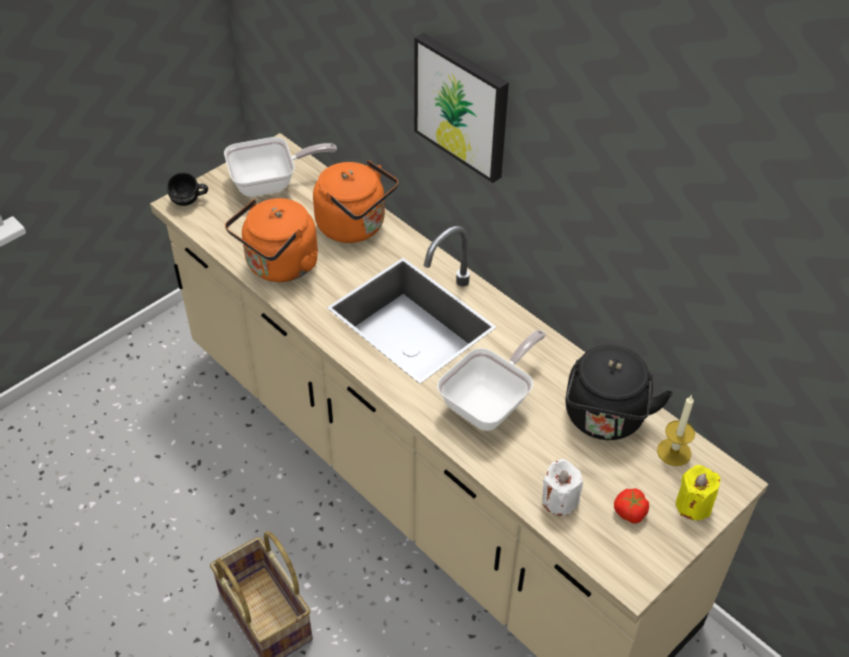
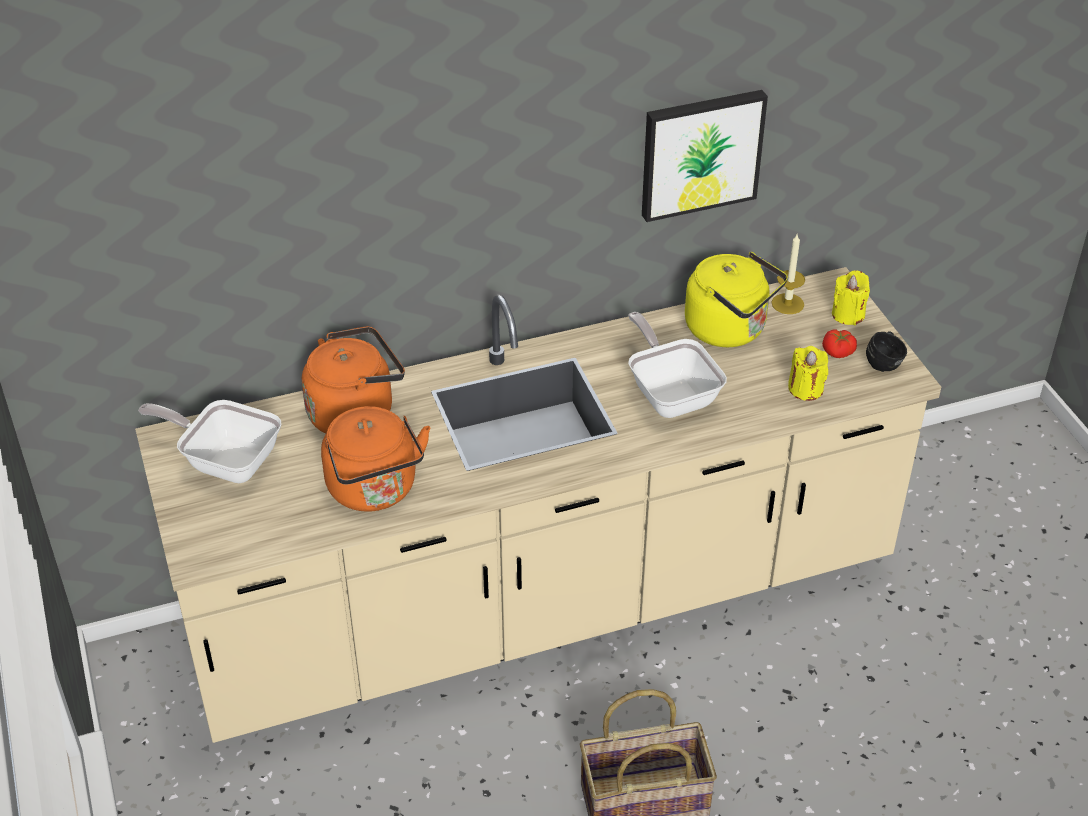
camera: 65 degrees left, 5 degrees down
(190, 201) = (199, 541): black mug -> black mug (885, 362)
(271, 183) = (225, 460): frying pan -> frying pan turned 75 degrees counterclockwise
(463, 106) = (440, 179): picture -> picture (700, 153)
(559, 500) = (805, 389): white candle -> yellow candle
(604, 419) = (730, 330): black kettle -> yellow kettle

